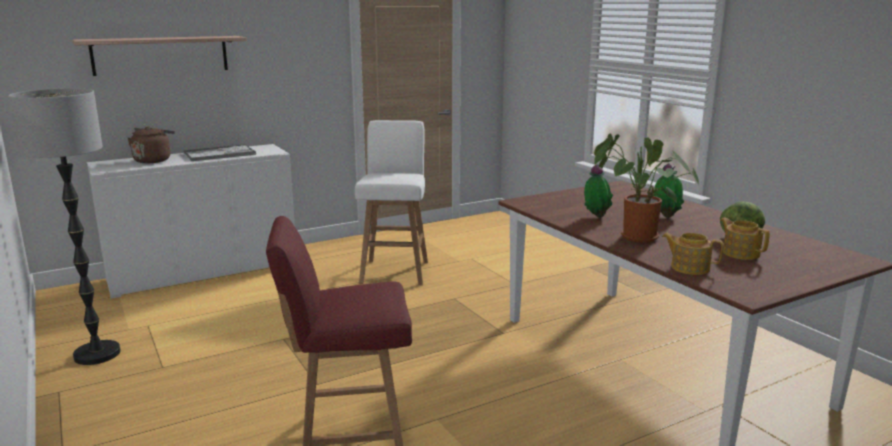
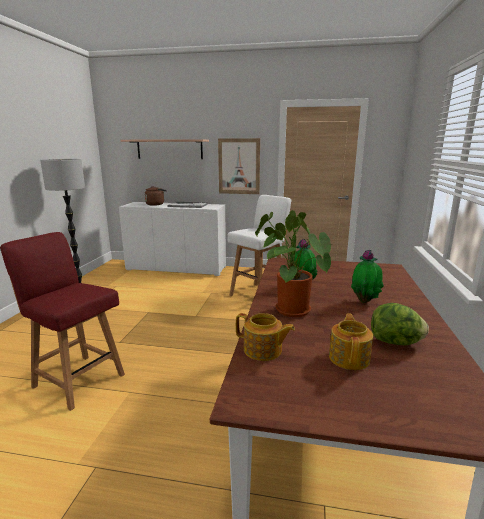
camera: 40 degrees right, 0 degrees up
(292, 78) = (239, 166): none -> picture
(689, 267) = (263, 350): teapot -> teapot turned 135 degrees clockwise

